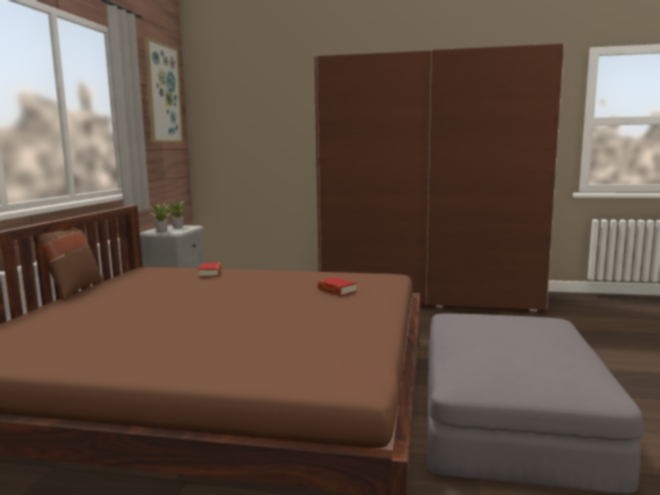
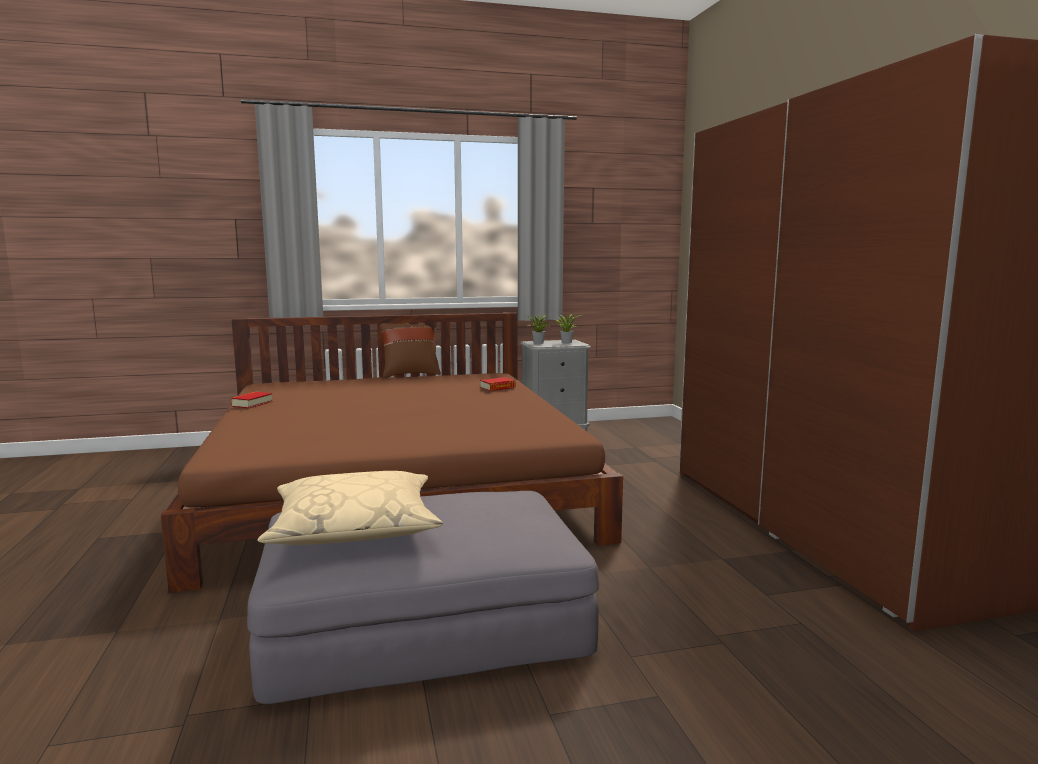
camera: 65 degrees right, 0 degrees up
(162, 93) = (628, 194): picture -> none
(337, 290) = (477, 425): book -> book (252, 404)
(525, 358) = (354, 527): none -> beige pillow

